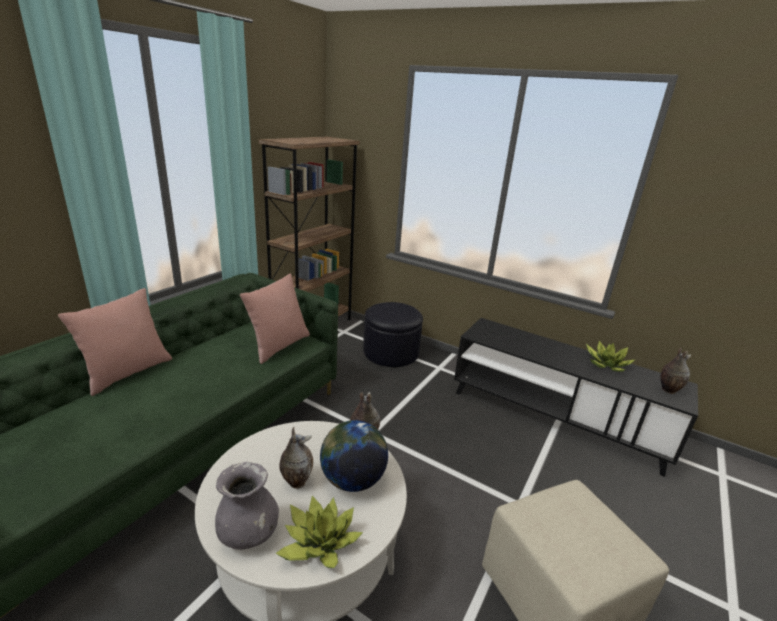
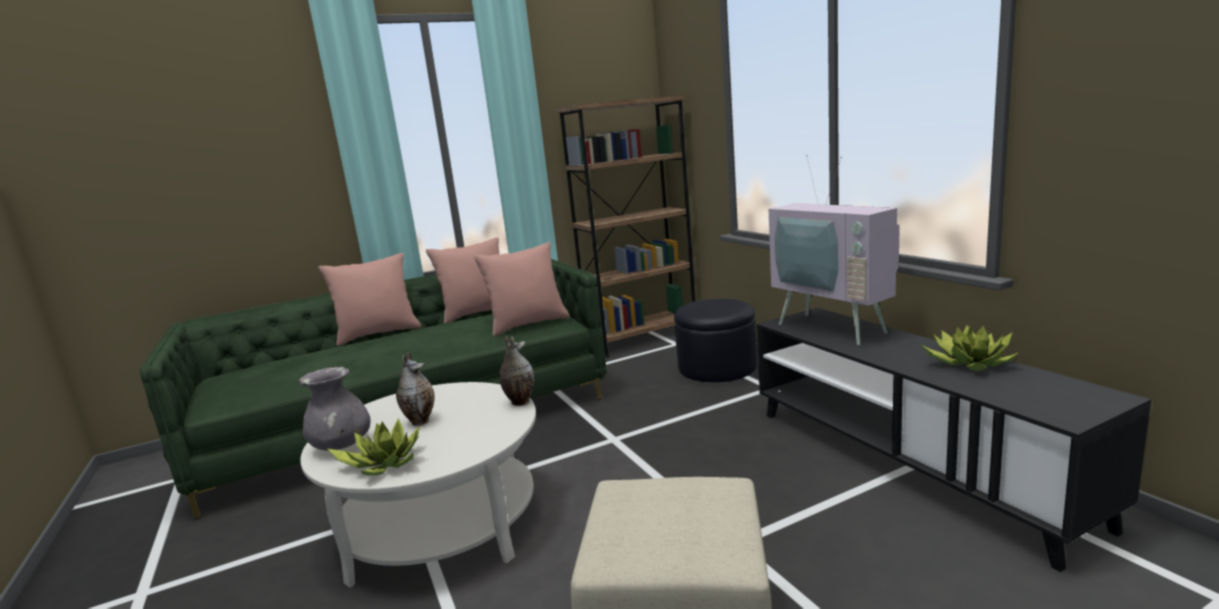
camera: 35 degrees right, 10 degrees down
(214, 335) = (478, 313): none -> pink pillow
(352, 479) = (470, 428): globe -> none
(511, 336) = (837, 326): none -> television
(667, 390) = (1057, 399): vase -> none

